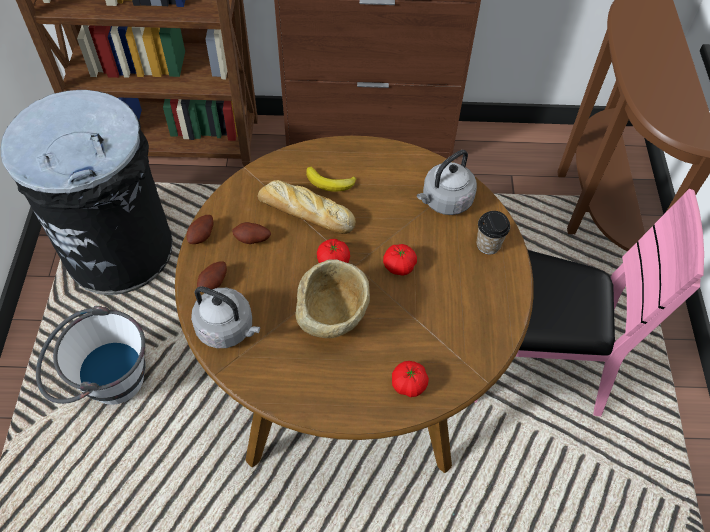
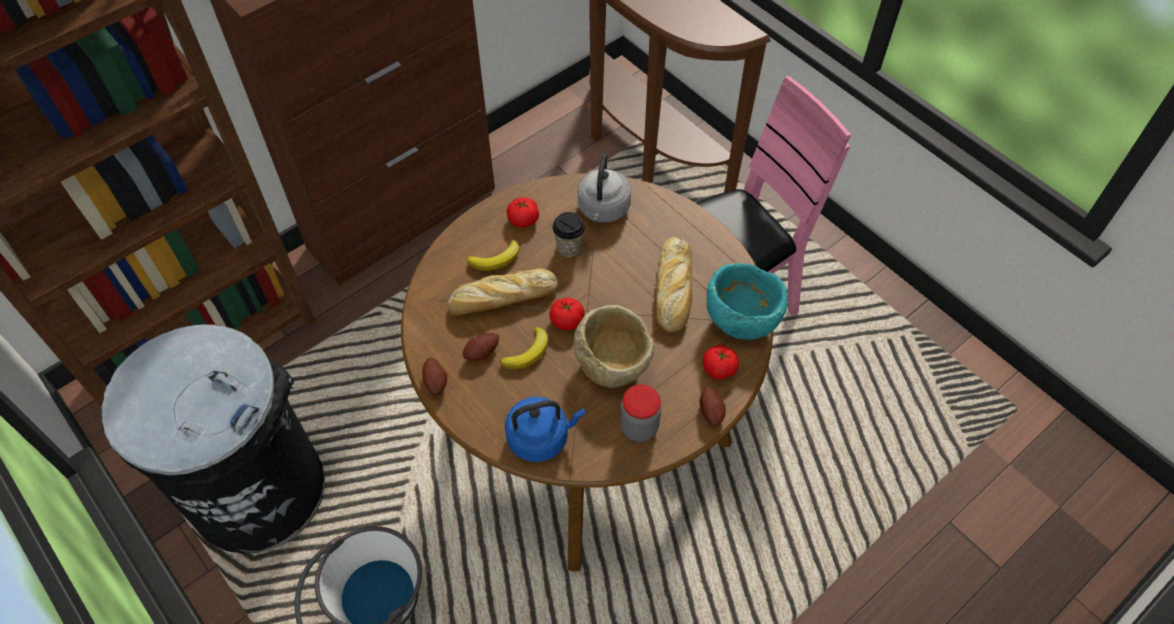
camera: 40 degrees left, 0 degrees up
(214, 283) = (489, 411): potato -> potato (711, 412)
(228, 329) = (541, 437): grey kettle -> blue kettle
(282, 263) = (528, 352): none -> banana
(302, 378) = (639, 427): none -> jar
(399, 266) = (621, 286): tomato -> tomato (523, 220)
(436, 298) = (673, 290): none -> bread
(467, 361) = (741, 319): none -> turquoise bowl
(488, 245) = (669, 221): cup -> cup (569, 247)

